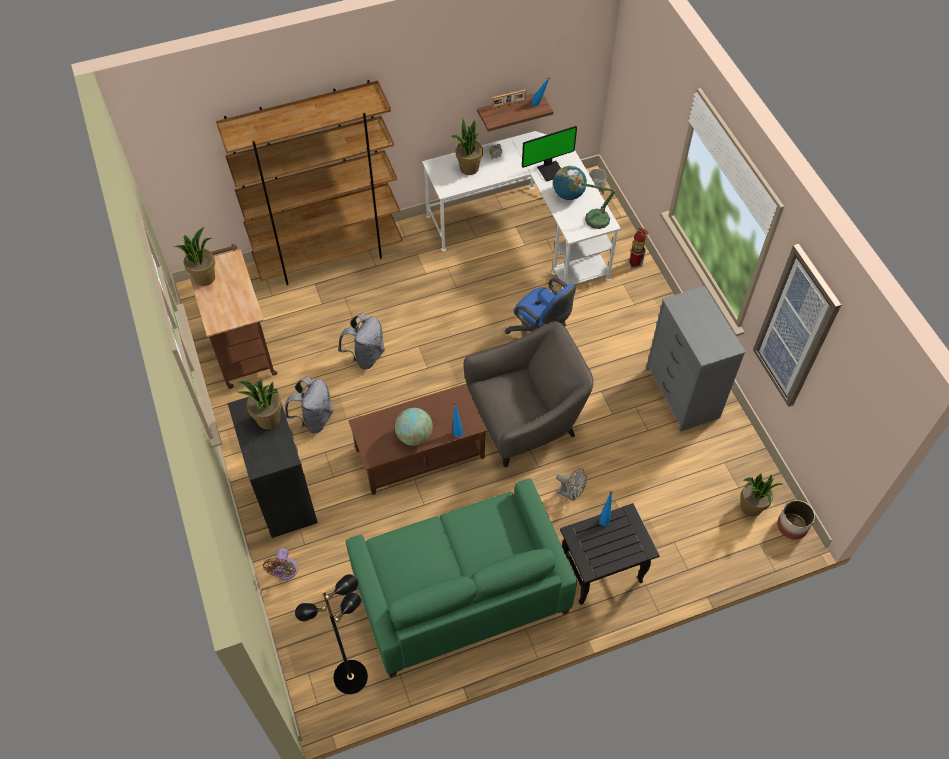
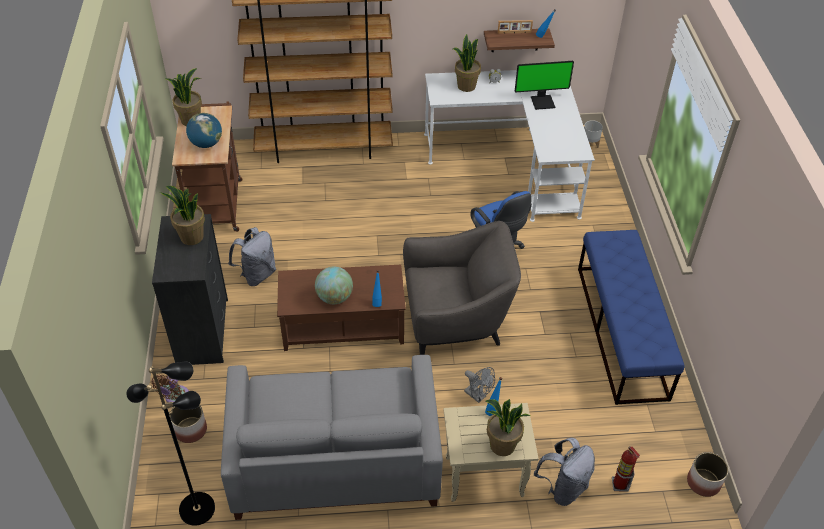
camera: 15 degrees right, 10 degrees down
(312, 600) = (190, 430): none -> planter
(366, 356) = (325, 233): grey backpack -> grey backpack (563, 488)
(459, 592) = (334, 458): green sofa -> grey sofa
(568, 194) = (552, 123): globe -> globe (206, 144)
(592, 218) = (569, 147): table lamp -> none
(600, 573) = (483, 477): black side table -> beige side table
(634, 263) = (610, 210): fire extinguisher -> fire extinguisher (619, 485)
(681, 393) = (621, 331): grey dresser -> blue bench
(751, 507) = (663, 454): potted plant -> potted plant (502, 446)
(795, 328) = (735, 255): picture -> none

